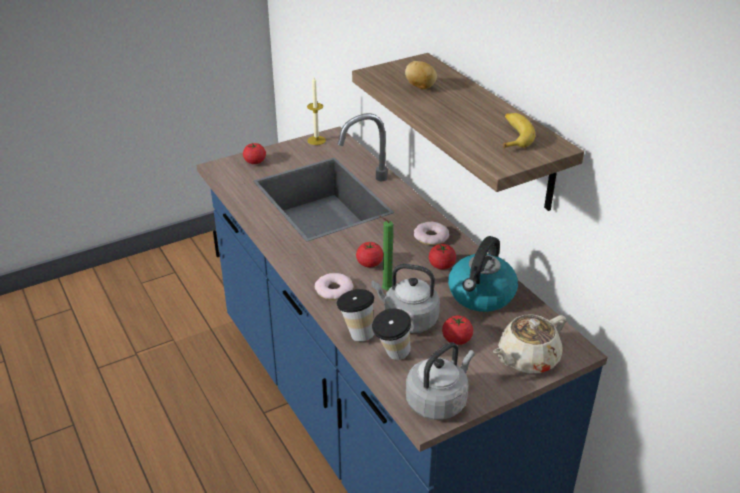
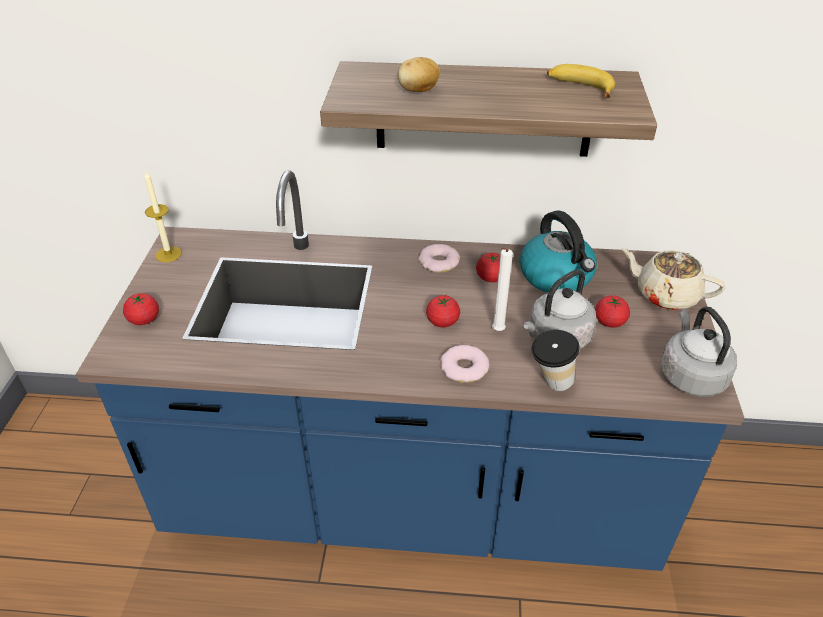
camera: 55 degrees left, 5 degrees up
(385, 290) = (497, 331): green candle -> white candle
(391, 355) = (604, 375): cup -> none
(527, 359) = (665, 295): beige teapot -> beige teapot turned 120 degrees clockwise

